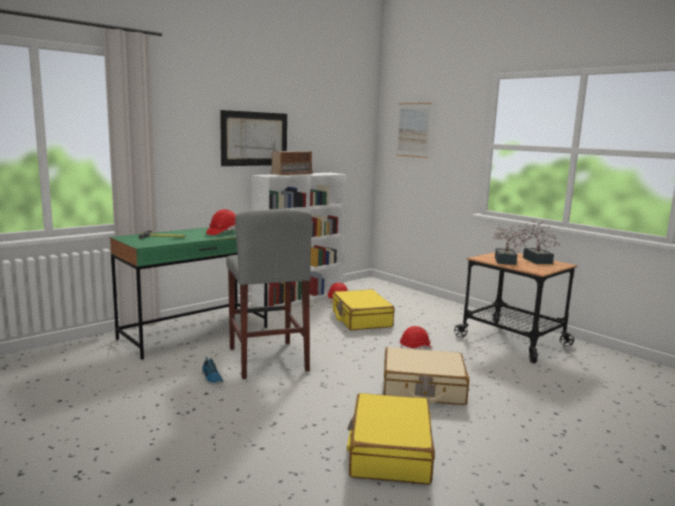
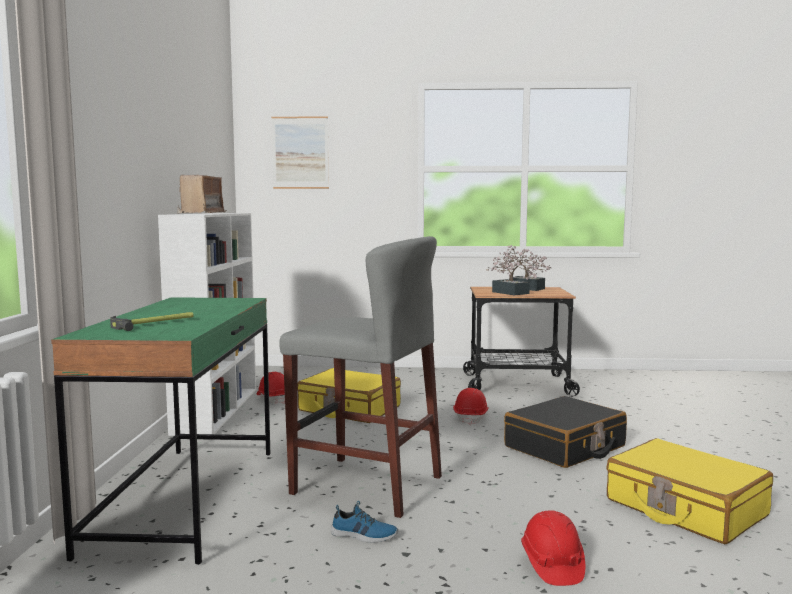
camera: 45 degrees left, 5 degrees down
(223, 232) = (209, 306): red hard hat -> red hard hat (552, 565)
(254, 139) = (152, 154): picture -> none
(423, 388) = (565, 447): beige suitcase -> black suitcase

